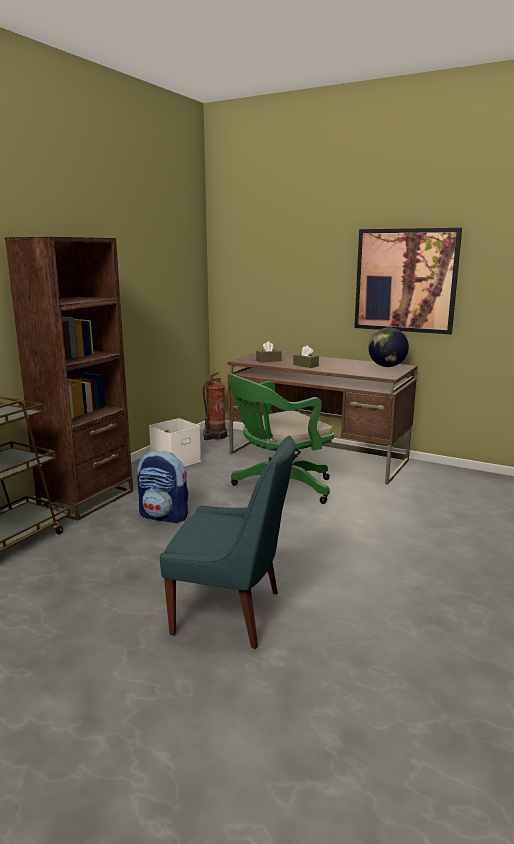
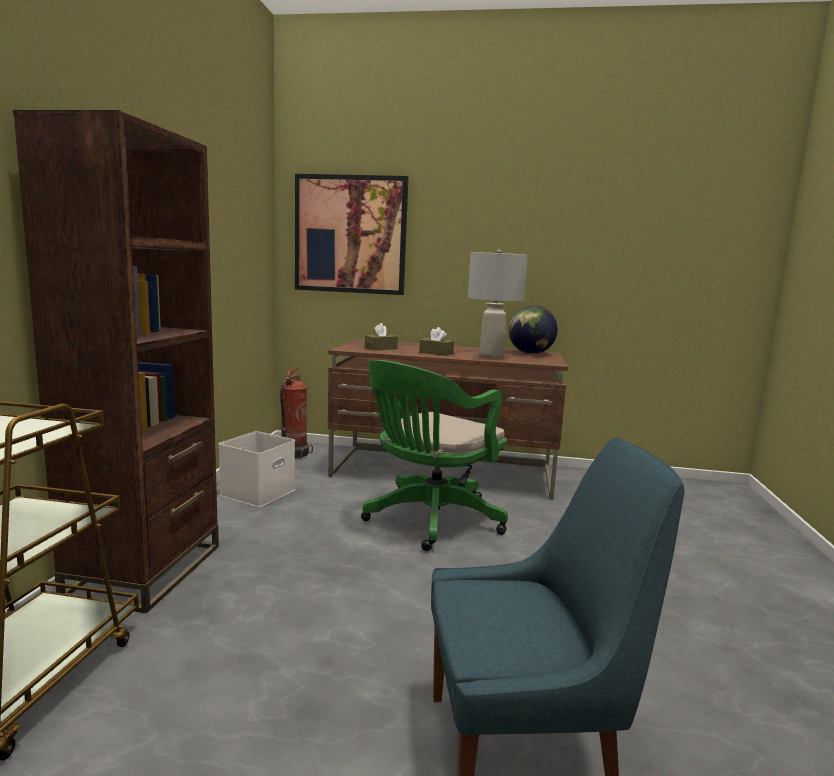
camera: 20 degrees left, 5 degrees down
(164, 516) = (294, 583): backpack -> none
(346, 369) = (491, 356): none -> grey table lamp
(405, 280) = (544, 251): picture -> picture (350, 235)

